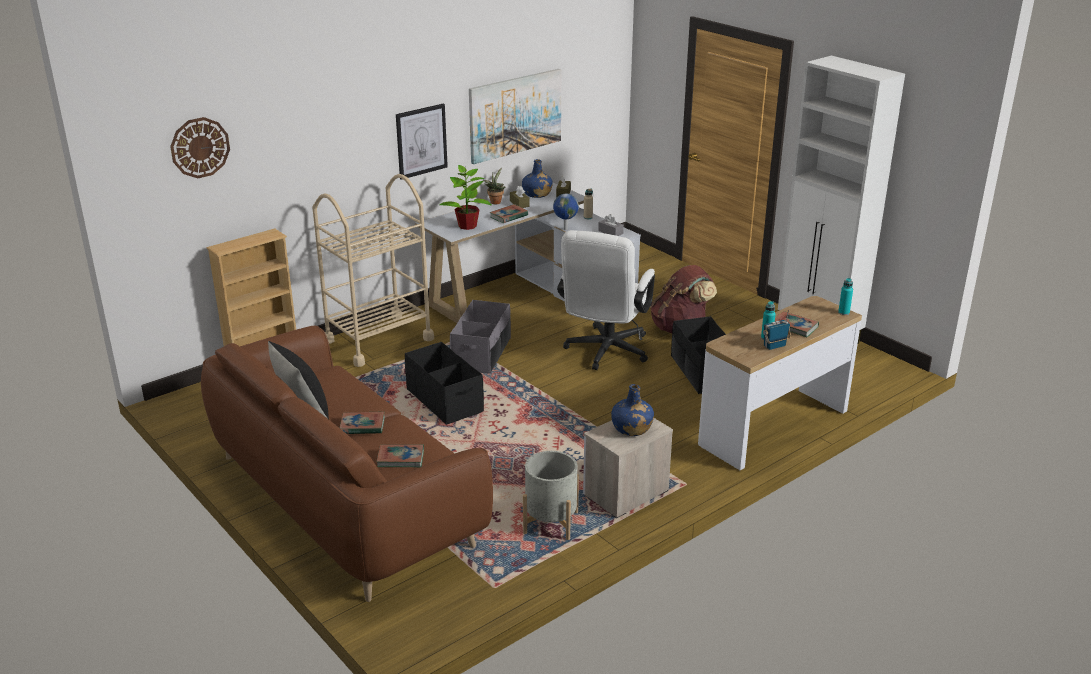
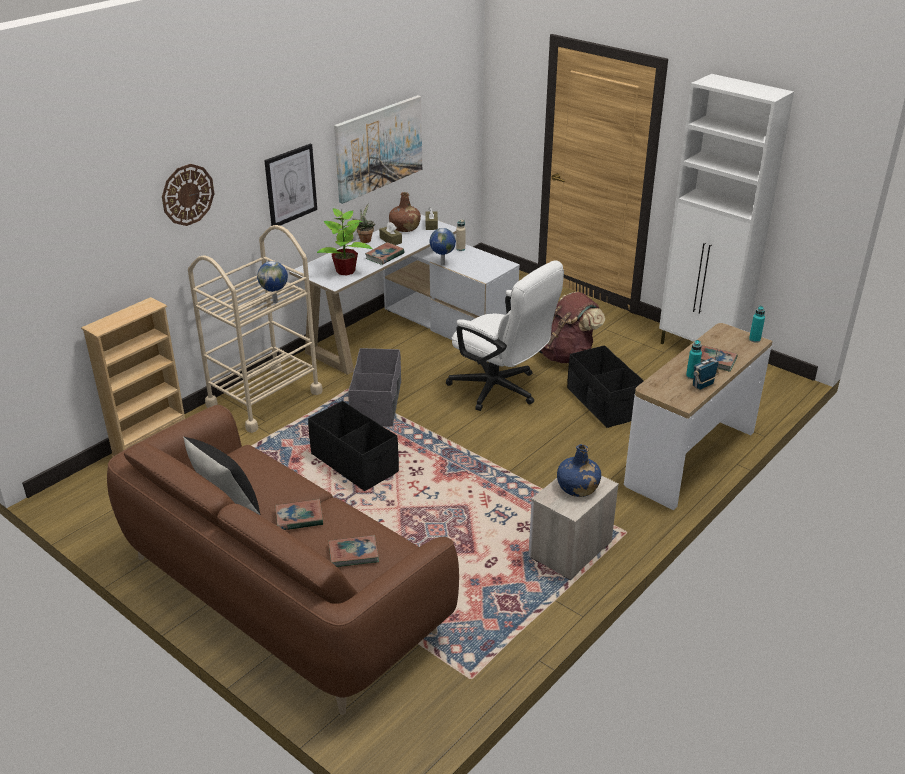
camera: 10 degrees left, 5 degrees up
(200, 147) = (66, 220): wall clock -> wall clock (187, 194)
(390, 244) = (275, 301): none -> globe
(537, 194) = (404, 228): blue bottle -> brown bottle
(551, 523) = (505, 594): grey planter -> none
(605, 353) = (501, 390): white office chair -> white office chair turned 60 degrees counterclockwise
(610, 232) = (489, 264): grey tissue box -> none

